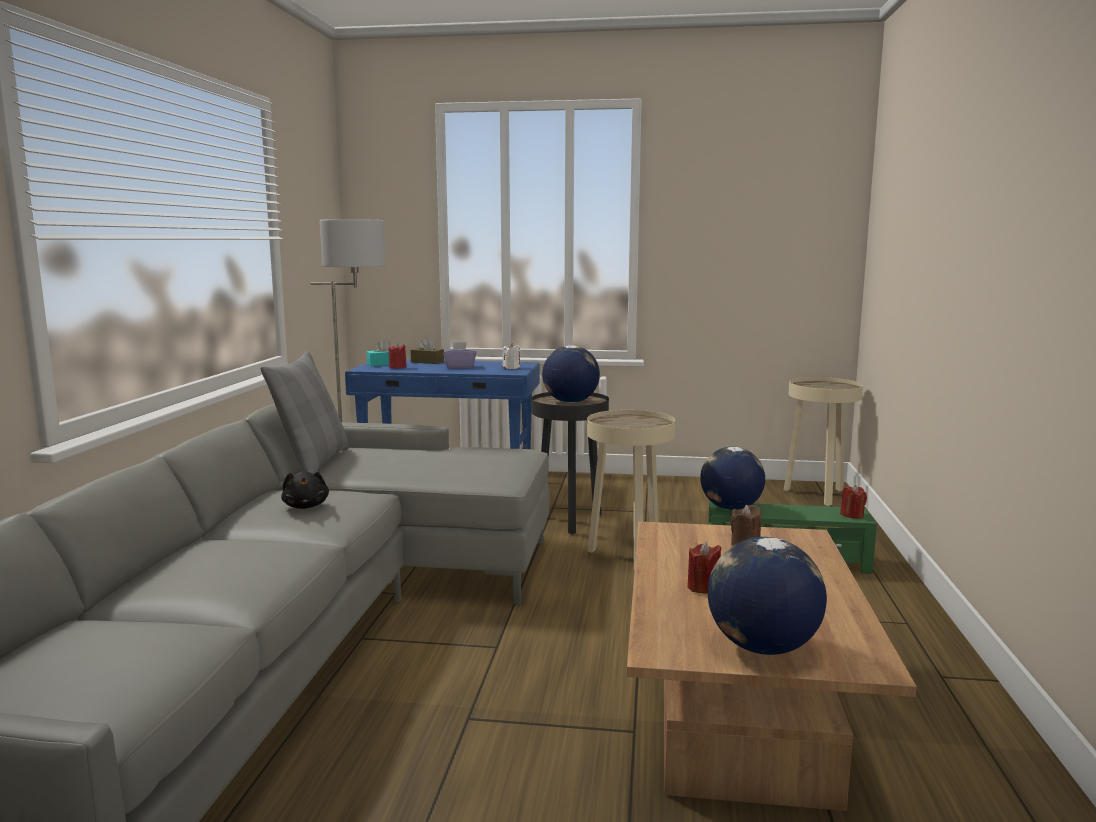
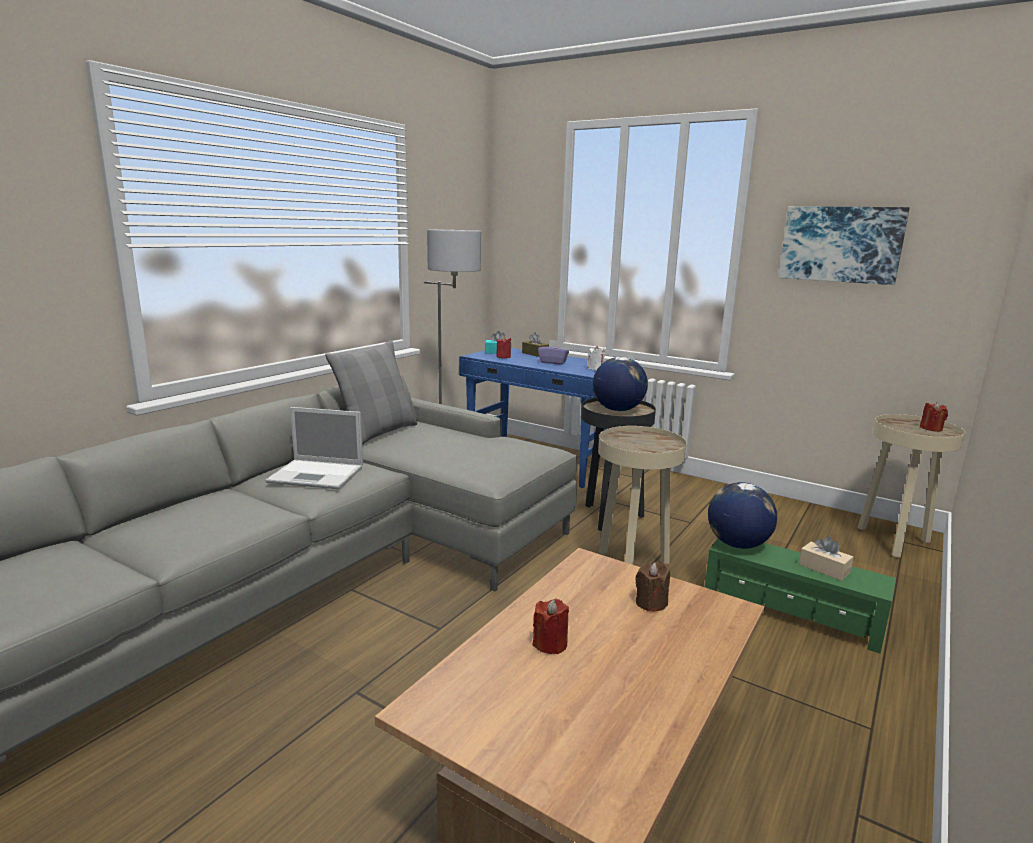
camera: 25 degrees right, 5 degrees up
(306, 506) = (318, 475): black plush toy -> laptop
(731, 226) = (841, 244): none -> picture
(762, 647) = (522, 740): globe -> none
(811, 512) = (824, 568): none -> beige tissue box
(852, 515) = (870, 583): red candle -> red candle (931, 428)

